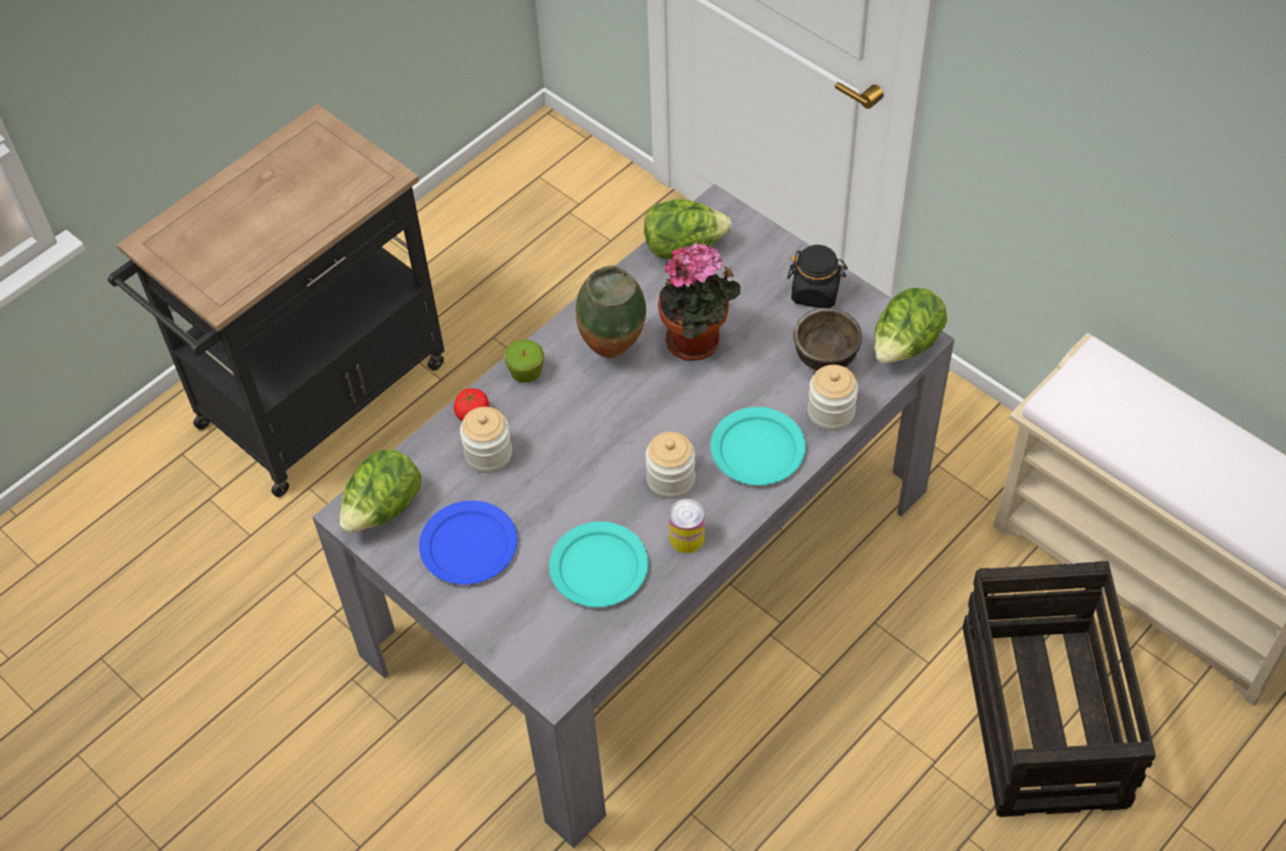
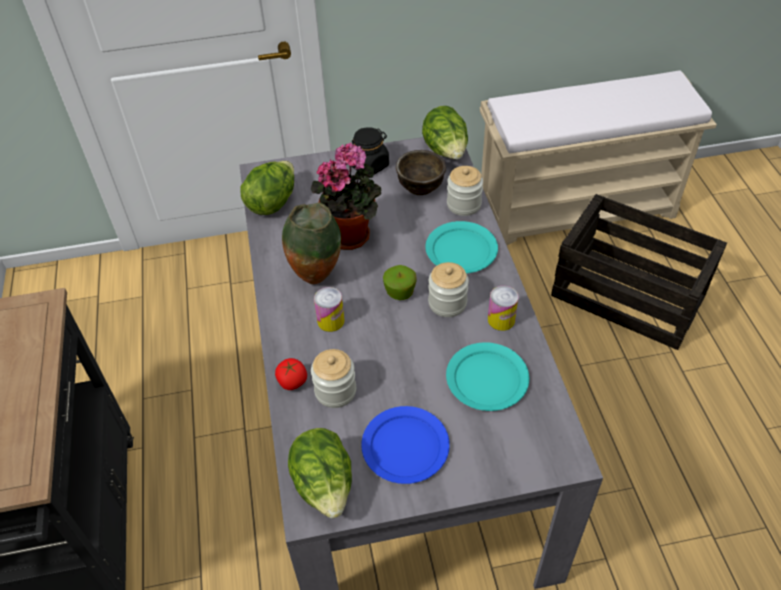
camera: 55 degrees left, 5 degrees down
(526, 372) = (286, 332): apple -> apple (400, 292)
(568, 398) = (330, 321): none -> can

